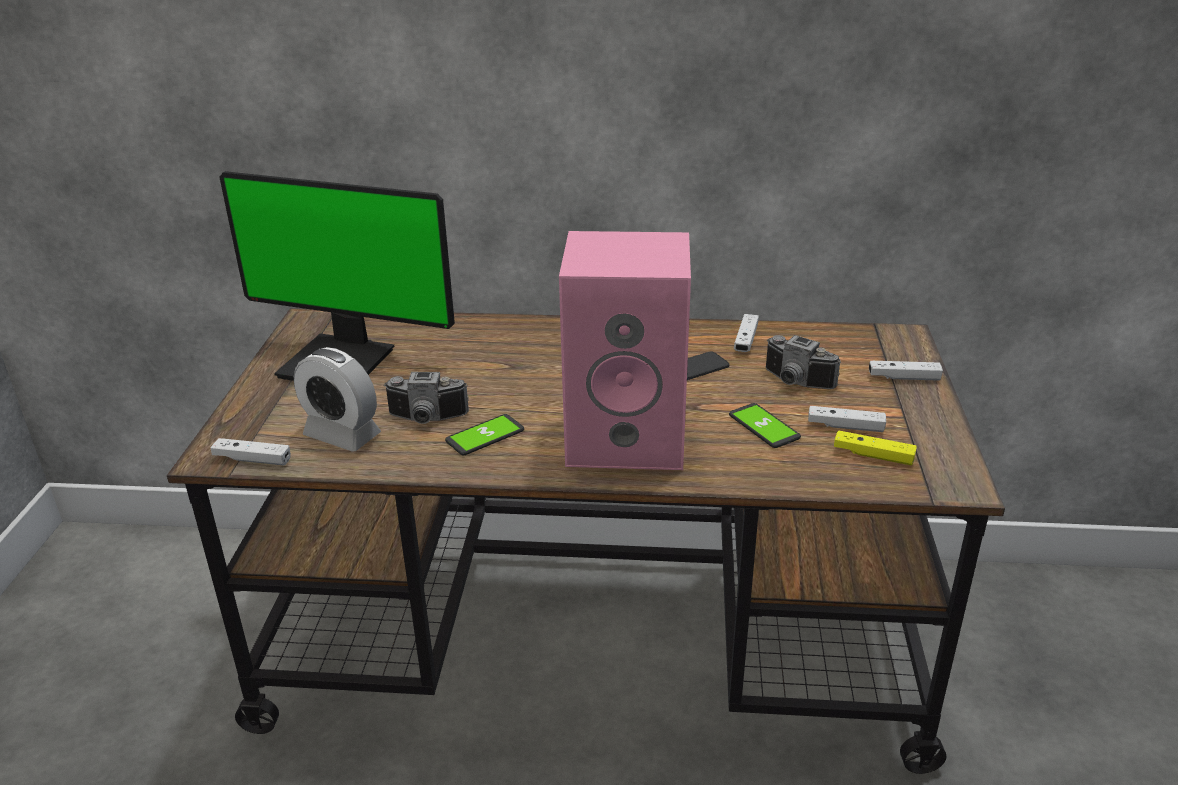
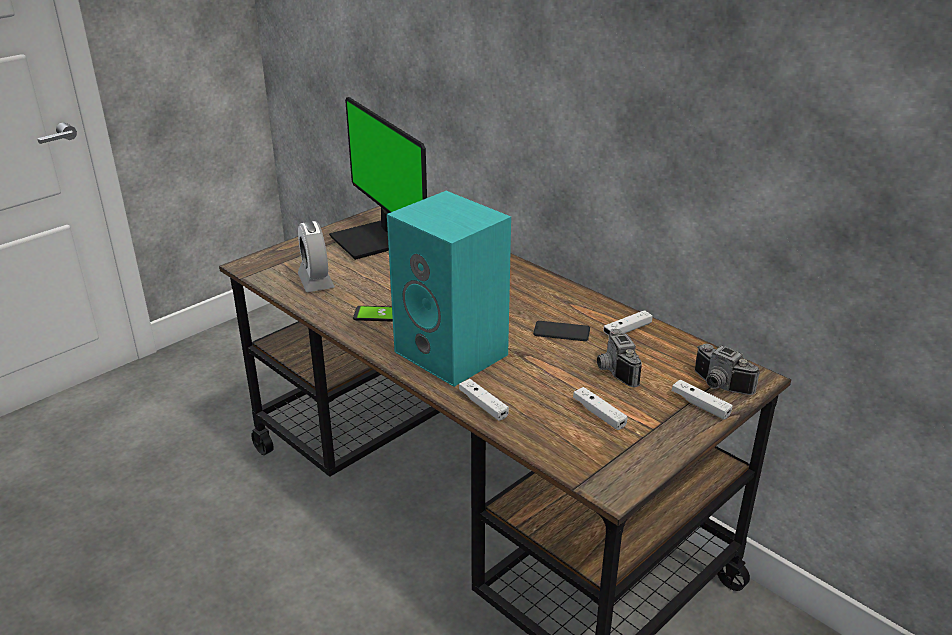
camera: 40 degrees right, 0 degrees up
(252, 459) = (261, 275): white game controller -> white game controller (483, 405)
(426, 419) = (366, 292): camera -> camera (718, 386)
(629, 437) = (454, 353): pink speaker -> turquoise speaker
(764, 427) = (544, 387): phone -> none
(873, 455) = (585, 440): yellow game controller -> none

